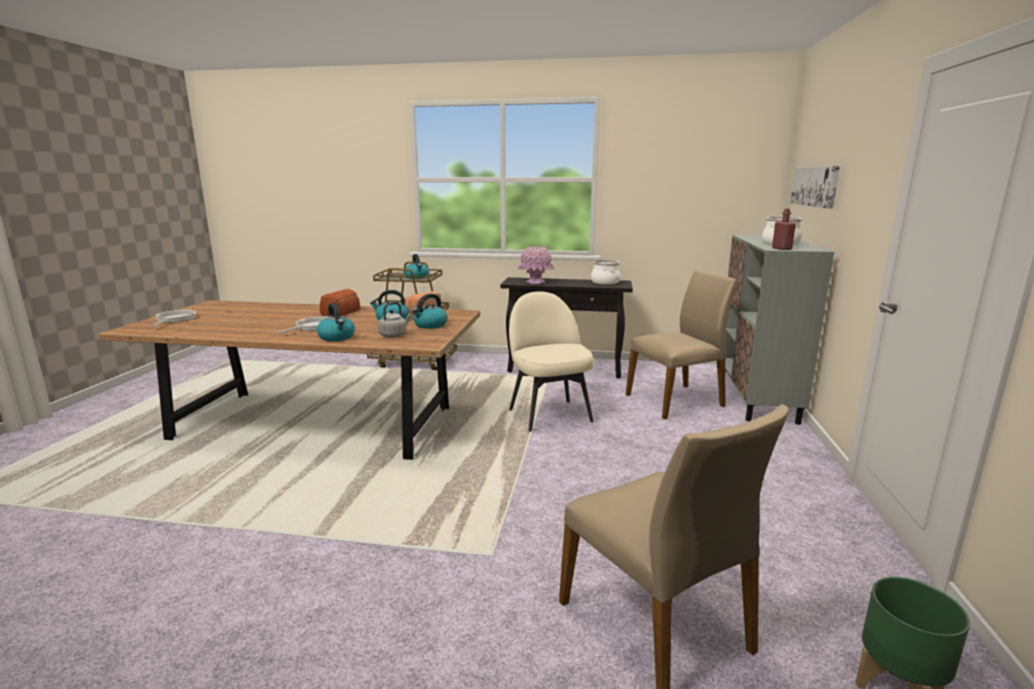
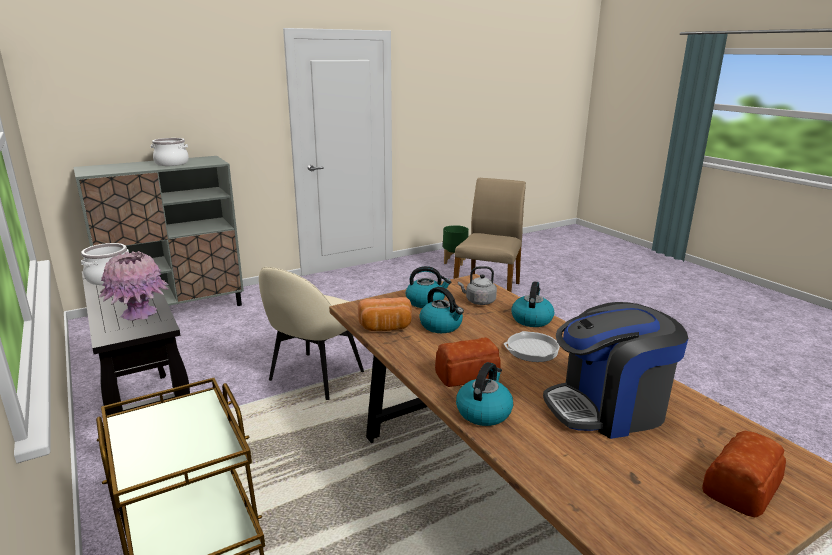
camera: 130 degrees left, 5 degrees up
(175, 319) = (743, 486): frying pan -> bread
(249, 321) = (607, 408): none -> coffee machine
(417, 277) = (170, 425): kettle -> kettle (484, 411)
(676, 400) = (216, 335): beige chair -> none
(781, 249) = (214, 161): red bottle -> none
(815, 186) = (131, 109): picture -> none

